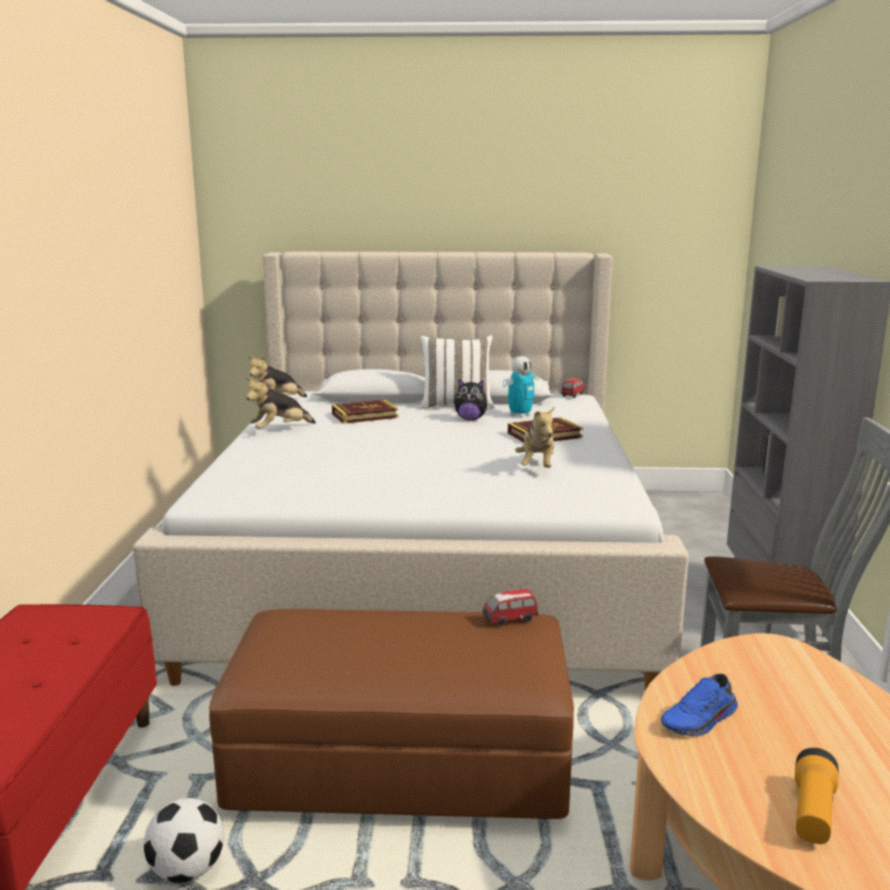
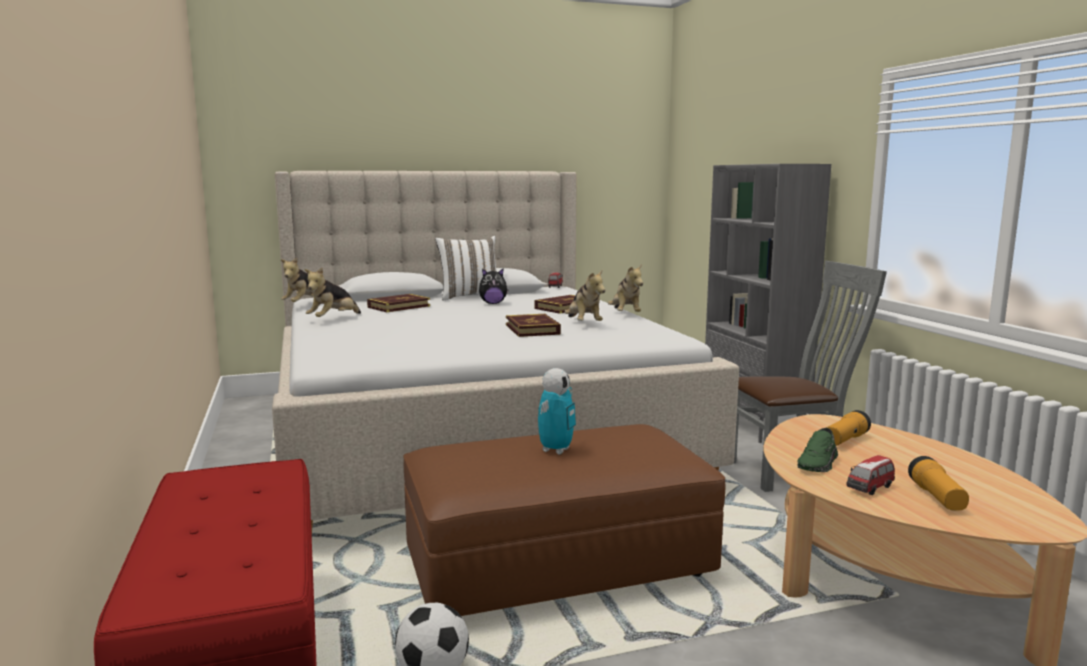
camera: 20 degrees left, 5 degrees down
(467, 470) = (532, 329): none -> book
(509, 619) = (629, 427): toy car -> toy car (870, 488)
(520, 415) = (530, 299): toy robot -> toy robot (556, 450)
(606, 454) = (625, 314): none -> plush toy
(700, 721) = (819, 464): blue shoe -> green shoe
(773, 687) = (844, 440): none -> flashlight

